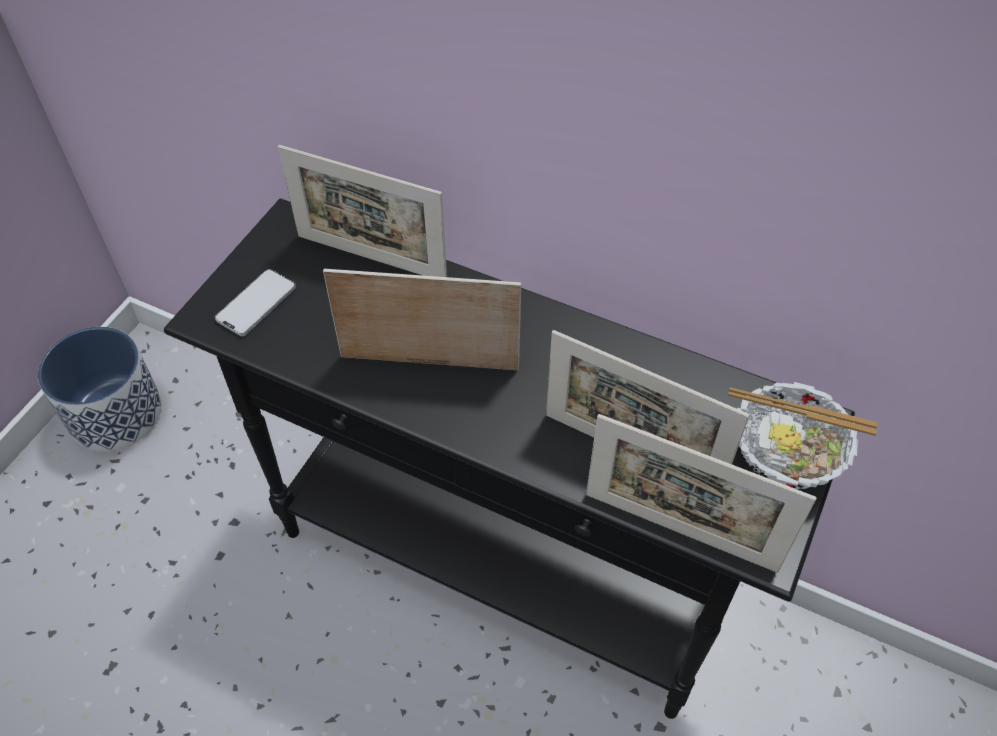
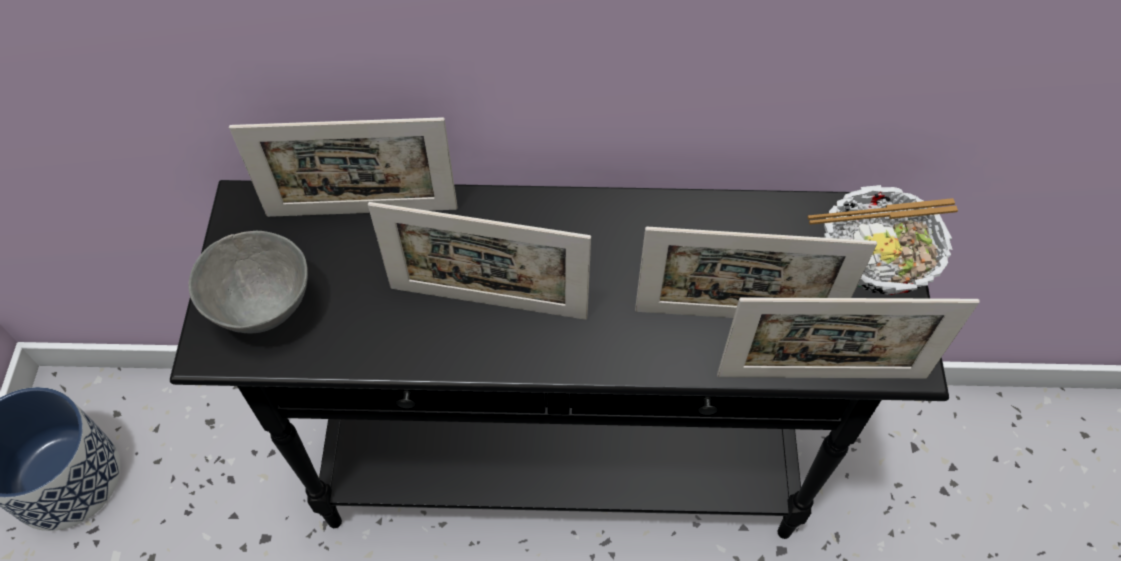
camera: 25 degrees left, 5 degrees up
(256, 303) = (263, 310): phone -> grey bowl
(429, 362) = (488, 302): picture frame -> picture frame turned 150 degrees counterclockwise

